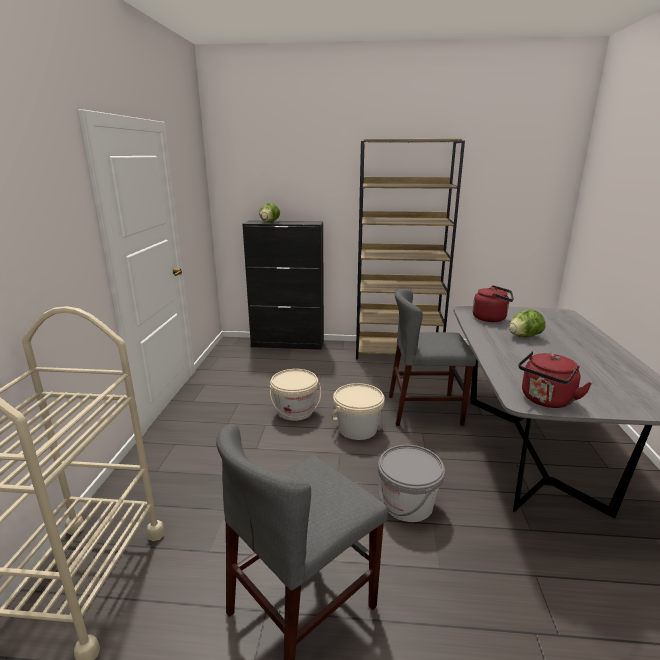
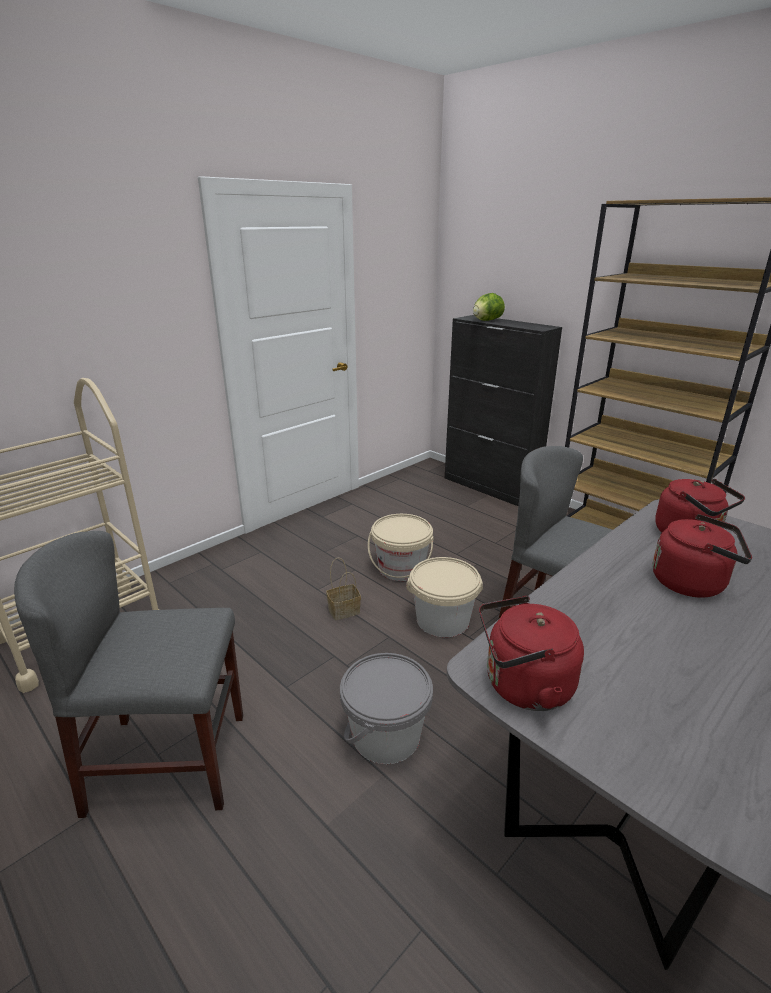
camera: 40 degrees right, 5 degrees up
(292, 452) = (344, 610): none -> basket
(524, 336) = (692, 583): lettuce -> red kettle

